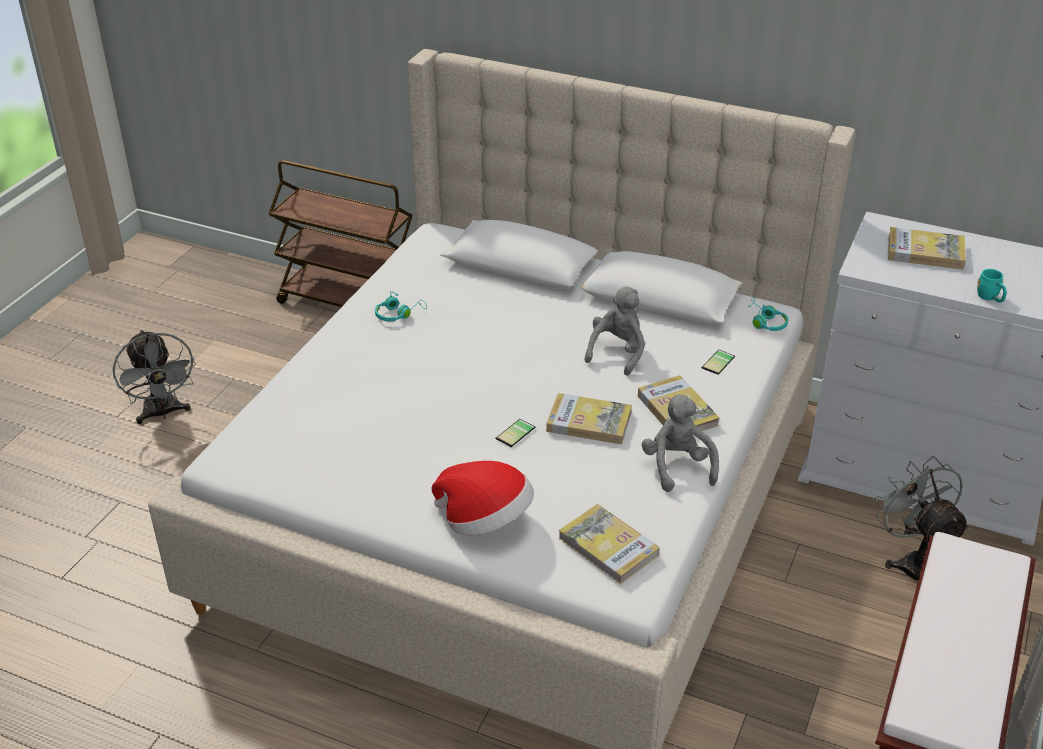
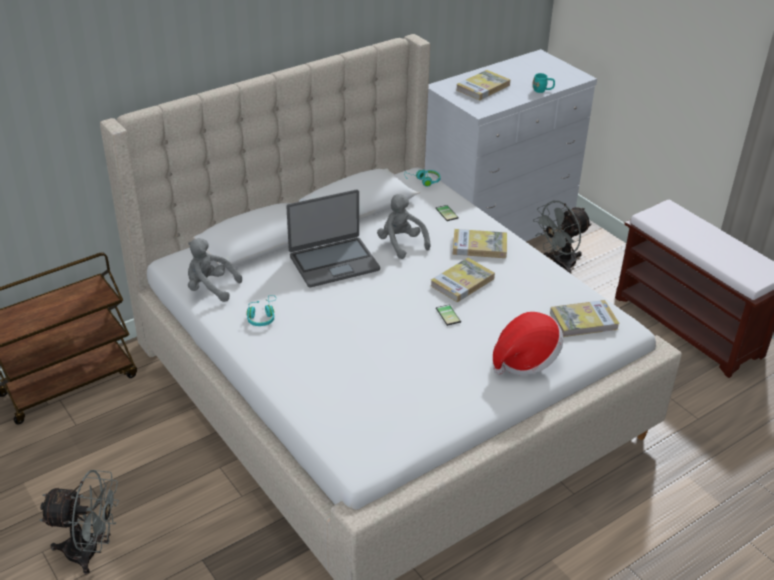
camera: 60 degrees left, 0 degrees up
(532, 321) = (333, 262): none -> laptop
(677, 466) = (530, 268): grey plush toy -> grey plush toy (210, 288)
(914, 562) = (559, 264): grey fan -> grey fan turned 45 degrees counterclockwise

